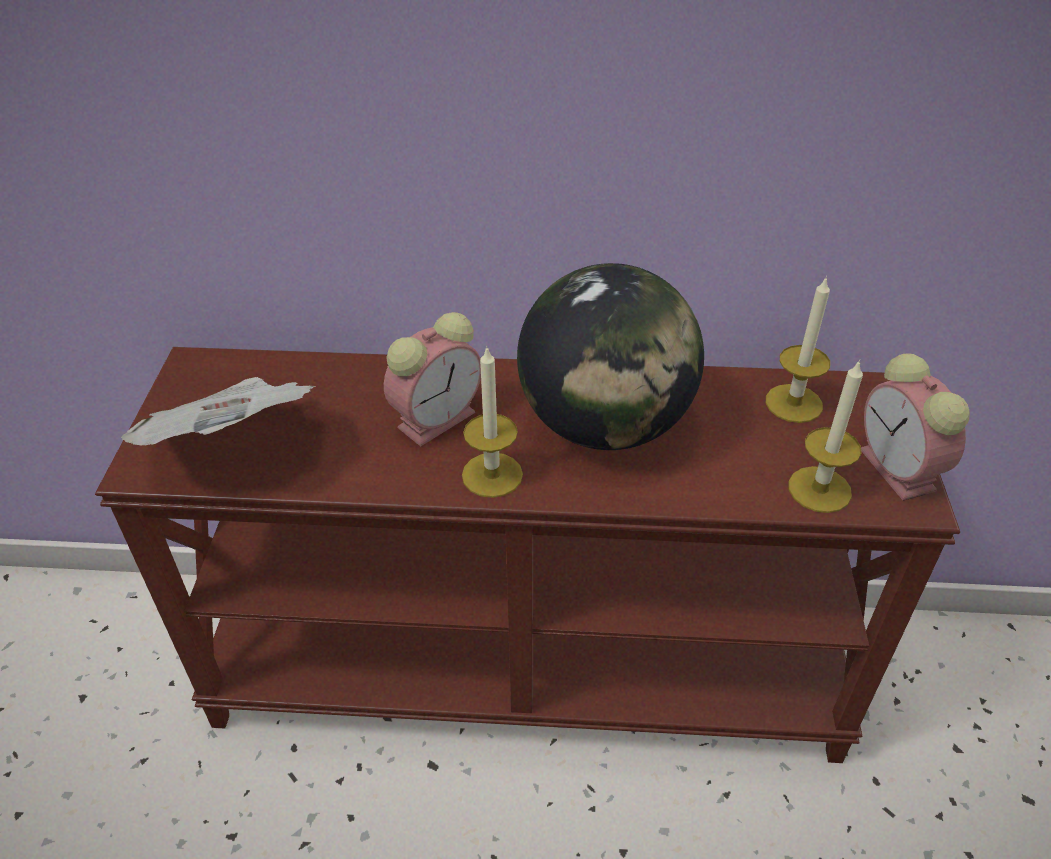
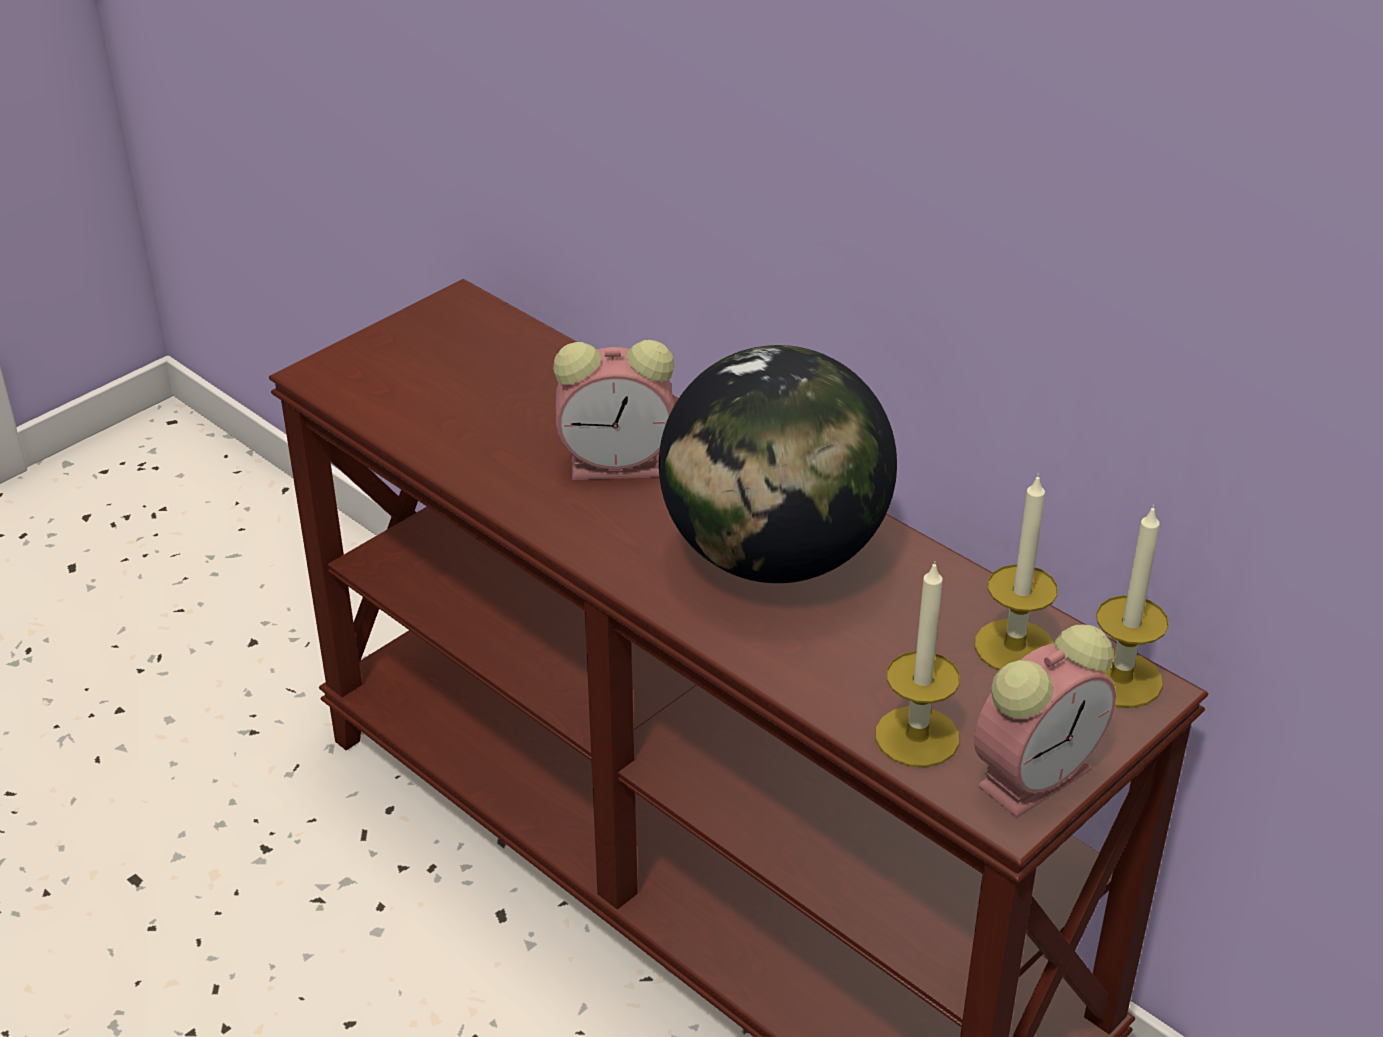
camera: 40 degrees right, 5 degrees down
(233, 443) = (417, 391): newspaper -> none
(492, 475) = (605, 540): candle -> candle (1121, 679)
(900, 471) = (1037, 774): alarm clock -> alarm clock turned 150 degrees counterclockwise

